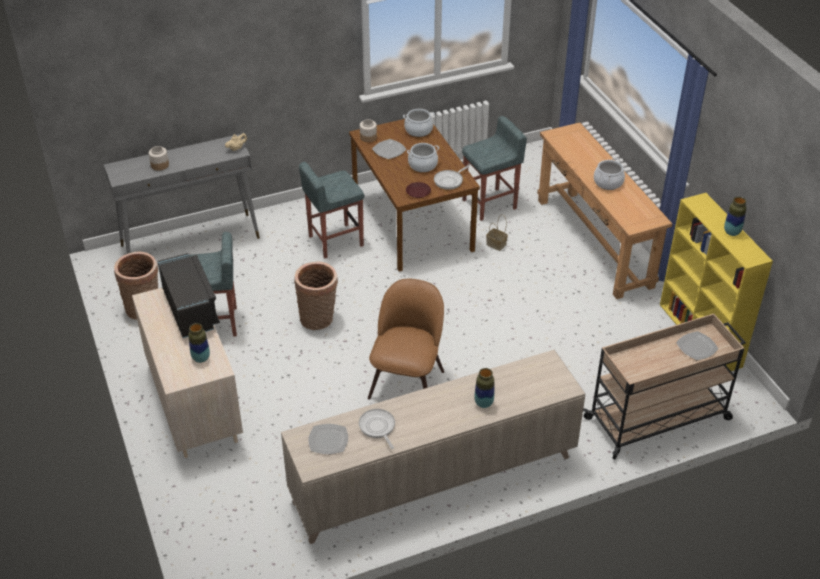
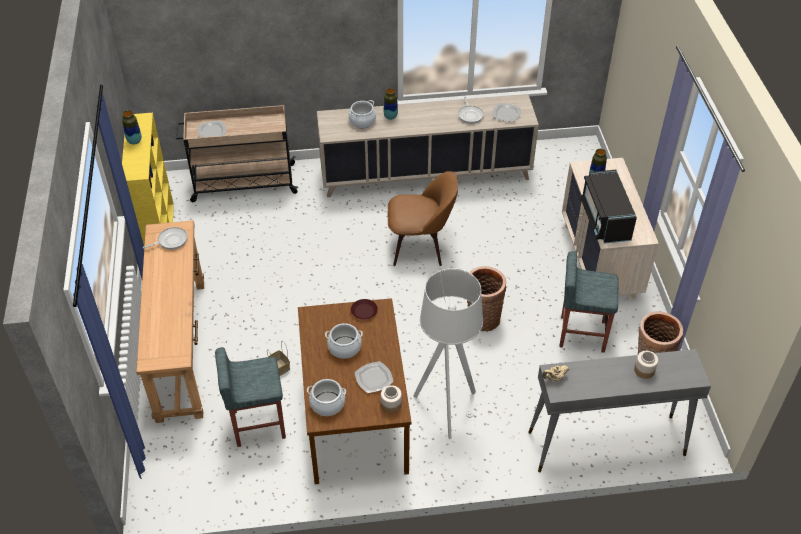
camera: 165 degrees left, 5 degrees up
(335, 241) = (446, 409): grey stool -> grey floor lamp
(407, 382) = (420, 246): brown chair -> brown chair turned 120 degrees counterclockwise
(449, 181) = (325, 319): frying pan -> frying pan (171, 241)
(608, 182) = (169, 280): cooking pot -> cooking pot (362, 121)

